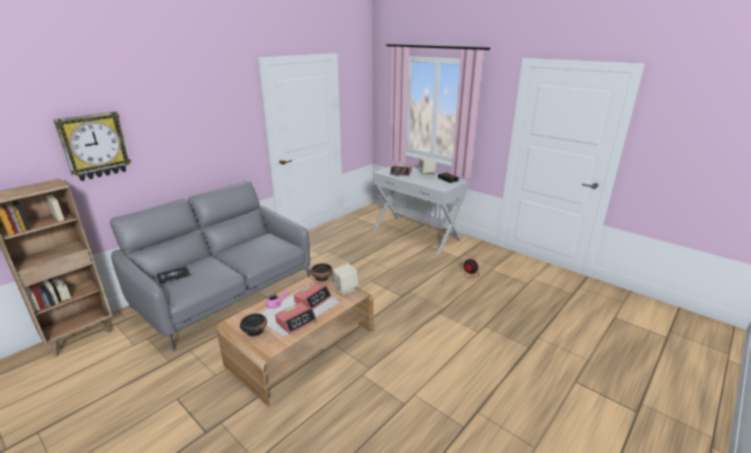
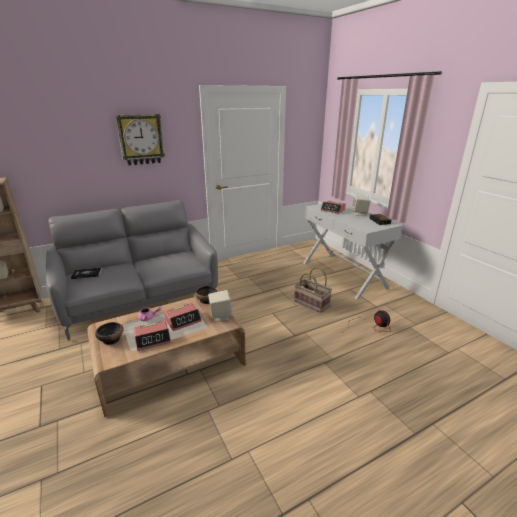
camera: 20 degrees right, 0 degrees up
(94, 146) = (39, 153): wall clock -> wall clock (141, 139)
(402, 265) = (312, 303): none -> basket

